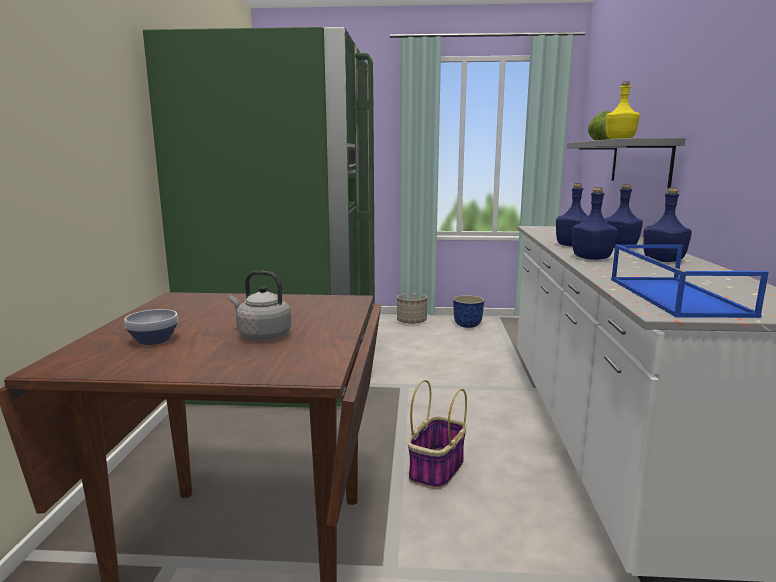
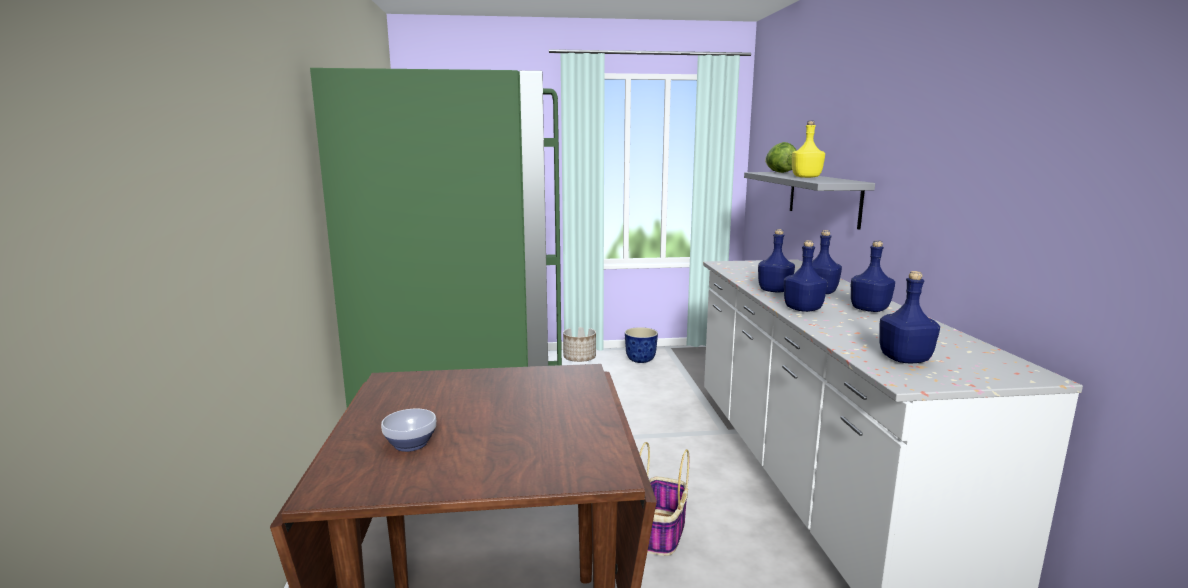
camera: 10 degrees left, 0 degrees up
(262, 335) = (522, 427): grey kettle -> none
(673, 296) = (903, 359): blue tray -> blue bottle

